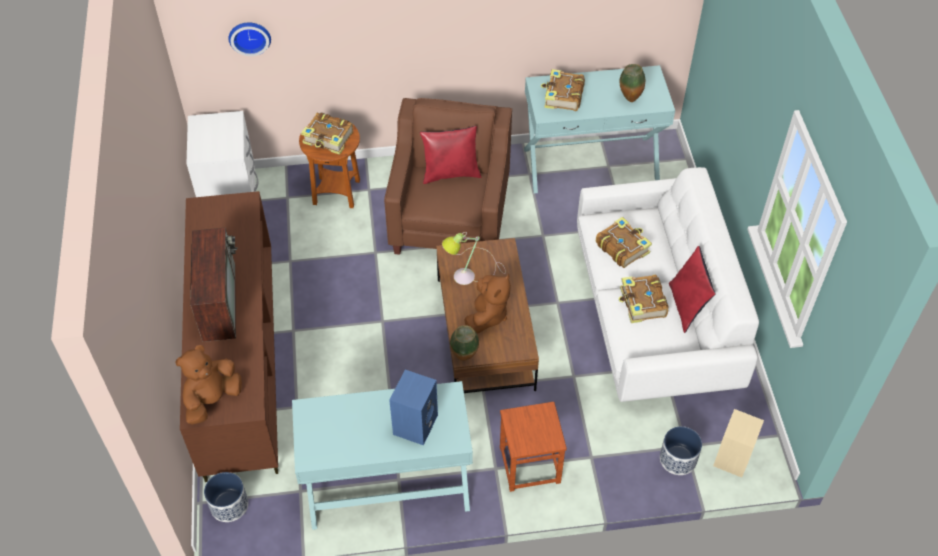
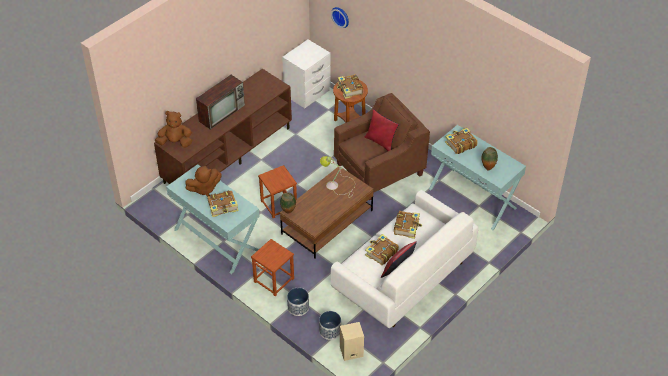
camera: 50 degrees right, 5 degrees down
(229, 505) = (160, 197): planter -> planter (298, 307)
(398, 366) = (278, 205): none -> brown stool
(415, 423) = (223, 207): blue speaker -> book
(487, 315) = (319, 206): brown plush toy -> brown plush toy (204, 189)

